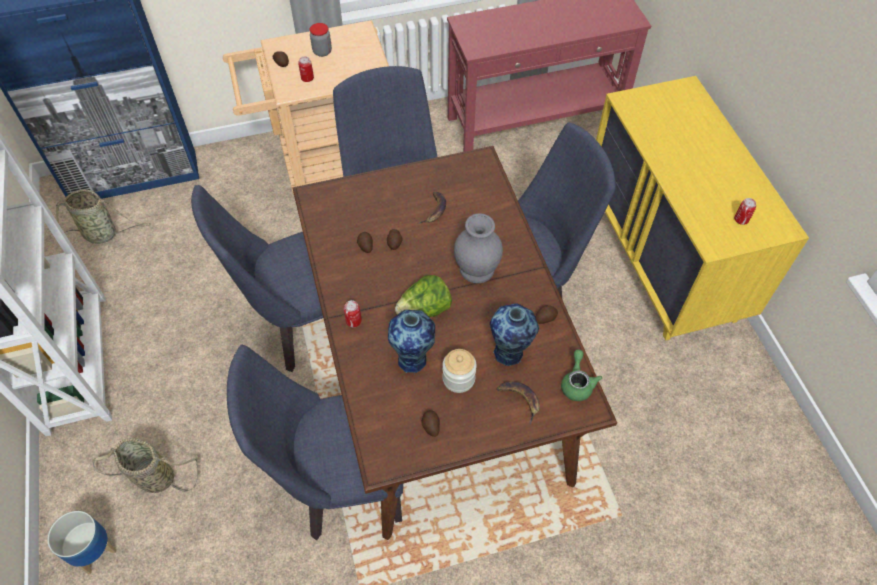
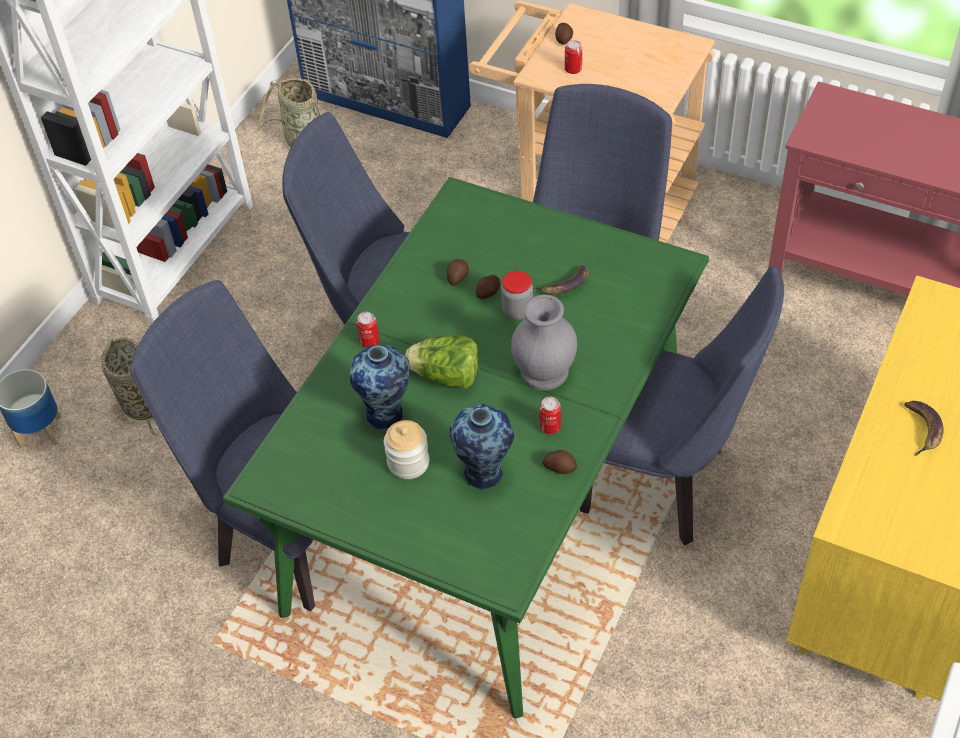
camera: 45 degrees right, 5 degrees down
(322, 52) = (619, 48): jar -> jar (517, 311)
(430, 426) = (336, 485): potato -> none
(437, 375) = (489, 498): brown dining table -> green dining table
(520, 400) = (445, 525): banana -> banana (922, 429)
(577, 383) = (520, 552): green teapot -> none
(741, 220) = (918, 520): can -> can (550, 427)

